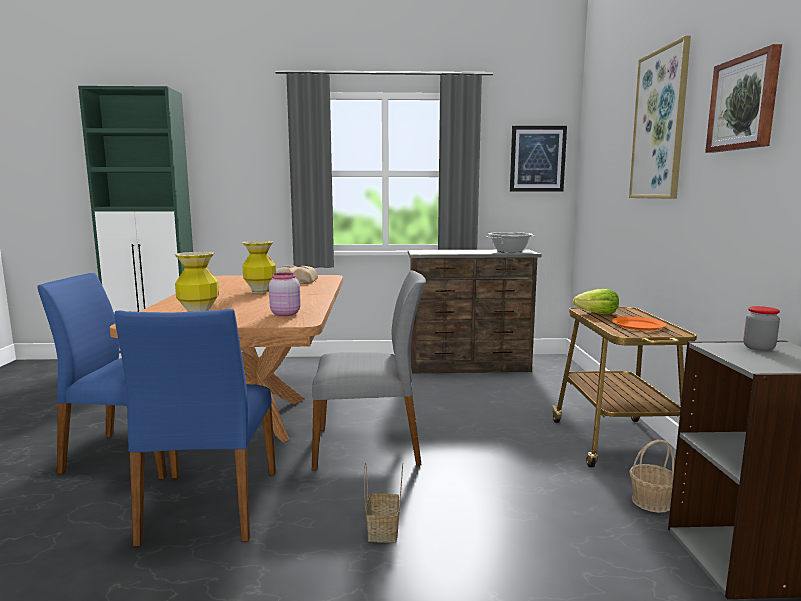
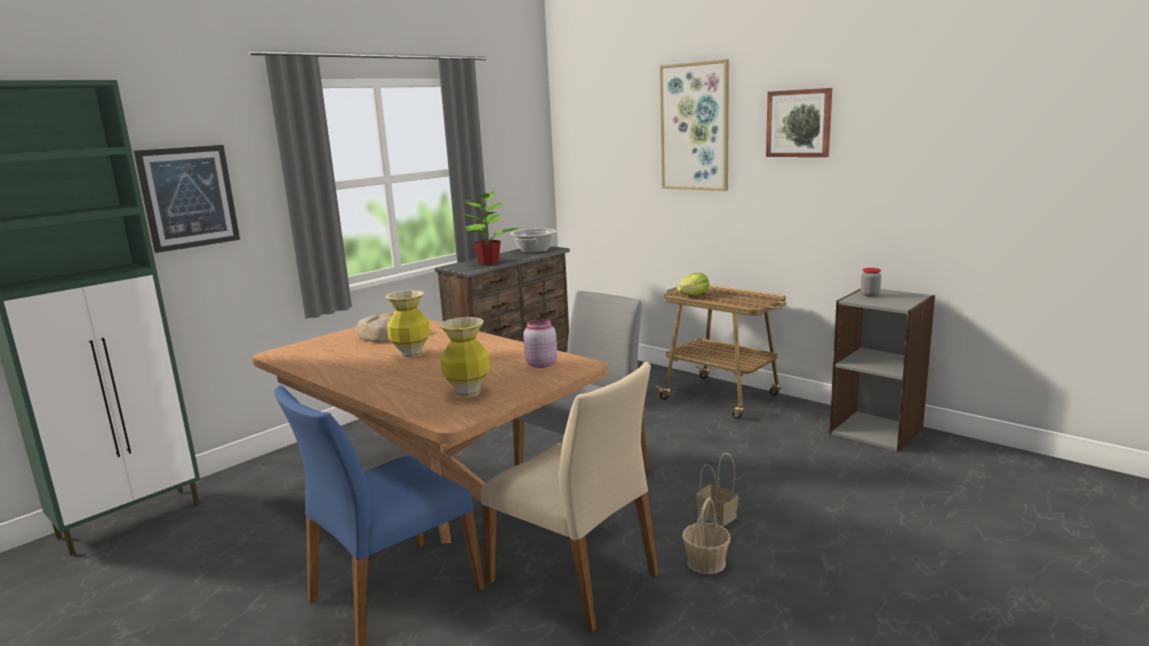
camera: 45 degrees left, 5 degrees up
(209, 506) = (576, 577): blue chair -> beige chair
(448, 252) = (488, 262): none -> potted plant
(537, 159) = (523, 148): picture -> picture (188, 197)
(638, 325) = (740, 298): orange plate -> none
(651, 502) = (799, 423): basket -> basket (706, 562)

